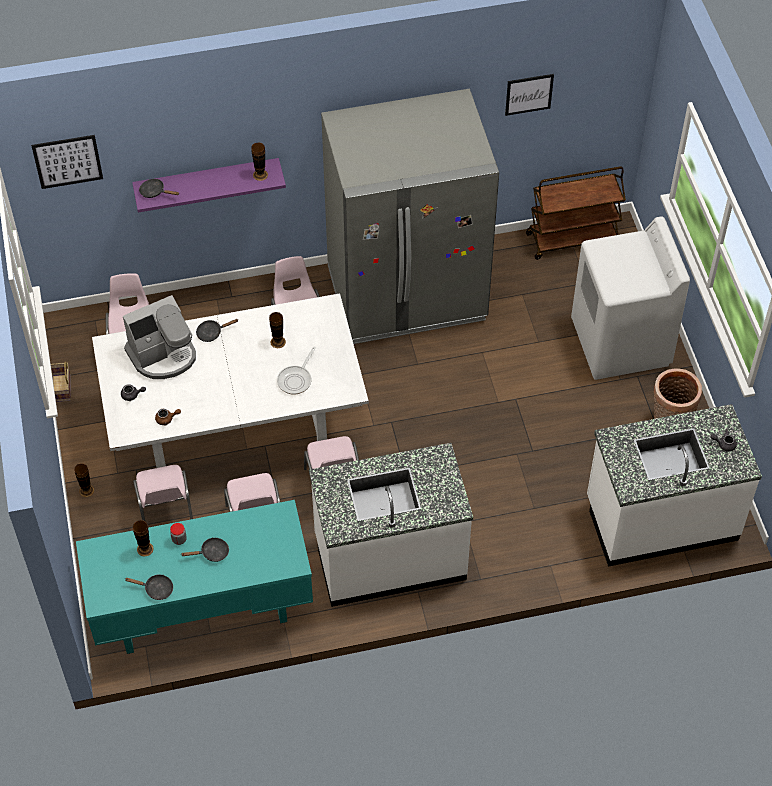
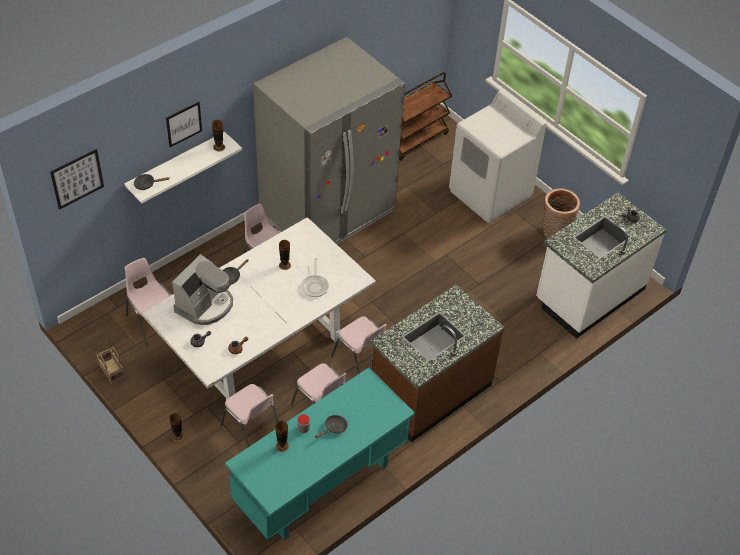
camera: 30 degrees left, 5 degrees down
(156, 589) = (309, 471): black frying pan -> none
(207, 180) = (176, 166): purple shelf -> white shelf
(390, 557) = (430, 392): white counter -> brown counter
(529, 94) = (381, 32): picture -> picture (183, 124)

